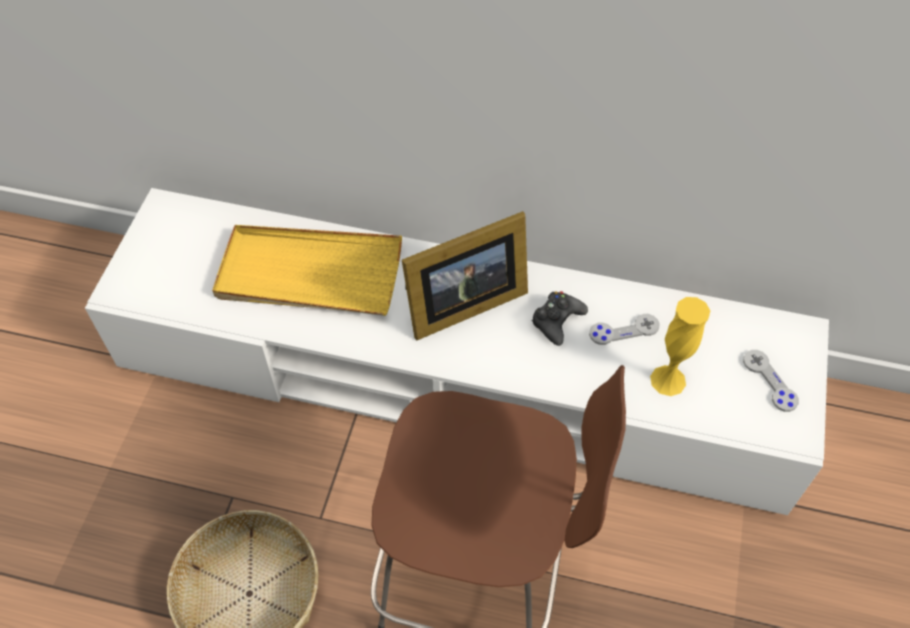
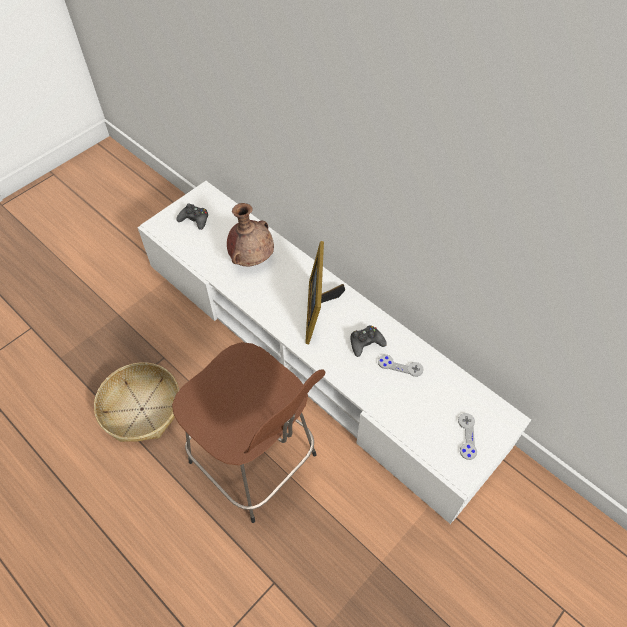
camera: 30 degrees right, 0 degrees up
(175, 255) = (194, 219): none -> black game controller
(309, 274) = (252, 258): yellow tray -> brown vase
(460, 304) = (319, 309): picture frame -> picture frame turned 90 degrees clockwise
(668, 380) = (406, 406): yellow vase -> none

